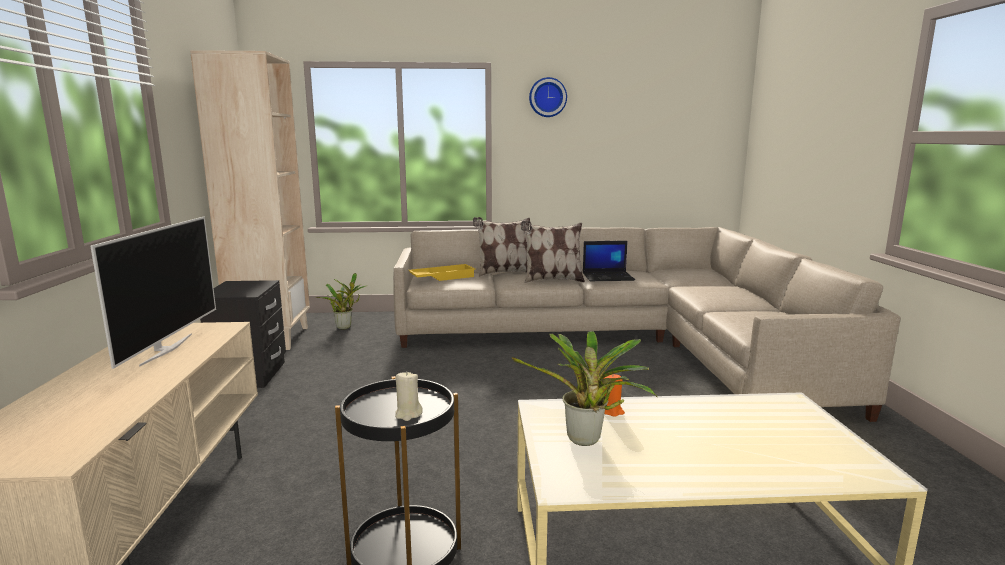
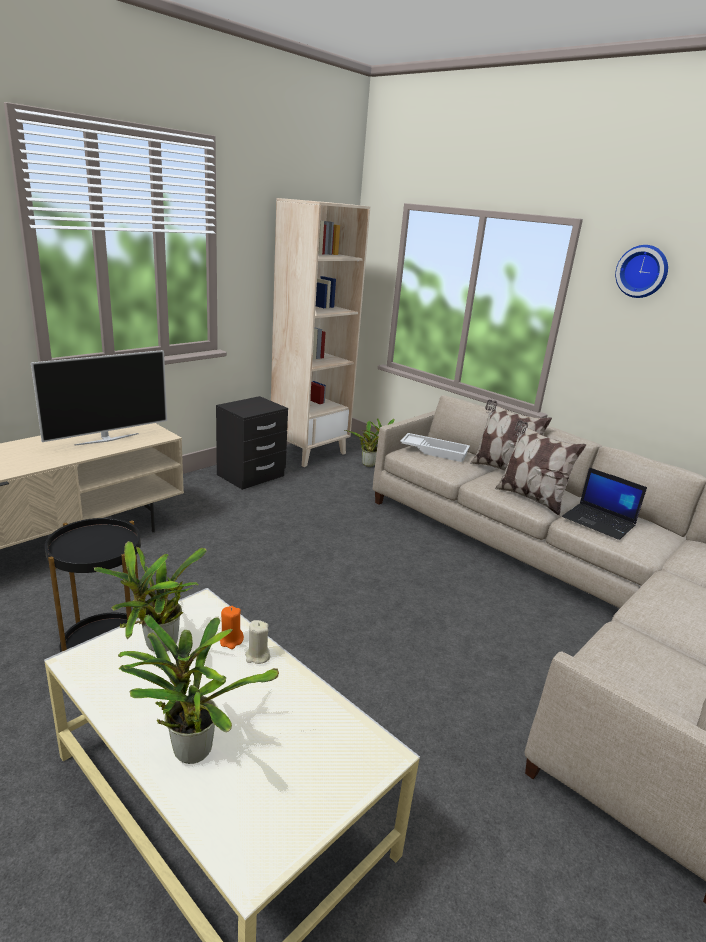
camera: 45 degrees right, 10 degrees up
(408, 414) = (87, 552): beige candle -> beige candle (257, 656)
(442, 277) = (435, 451): yellow tray -> white tray
(737, 462) = (190, 747): none -> potted plant

